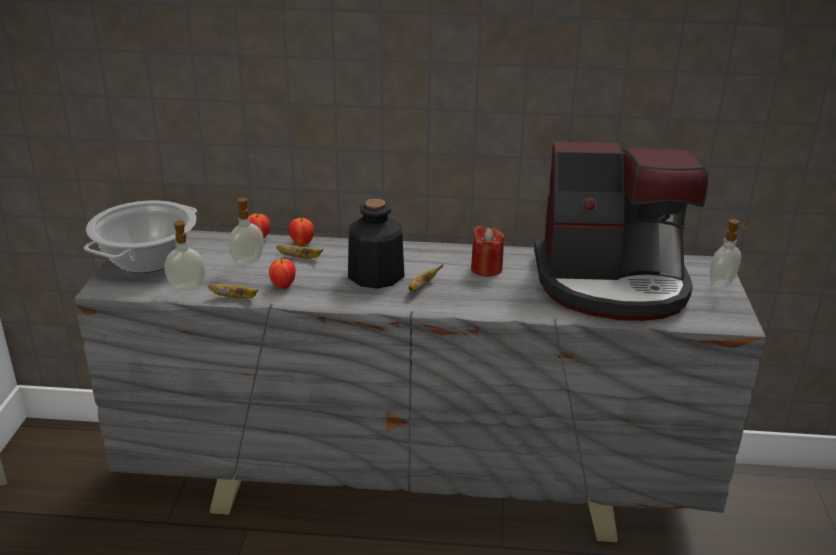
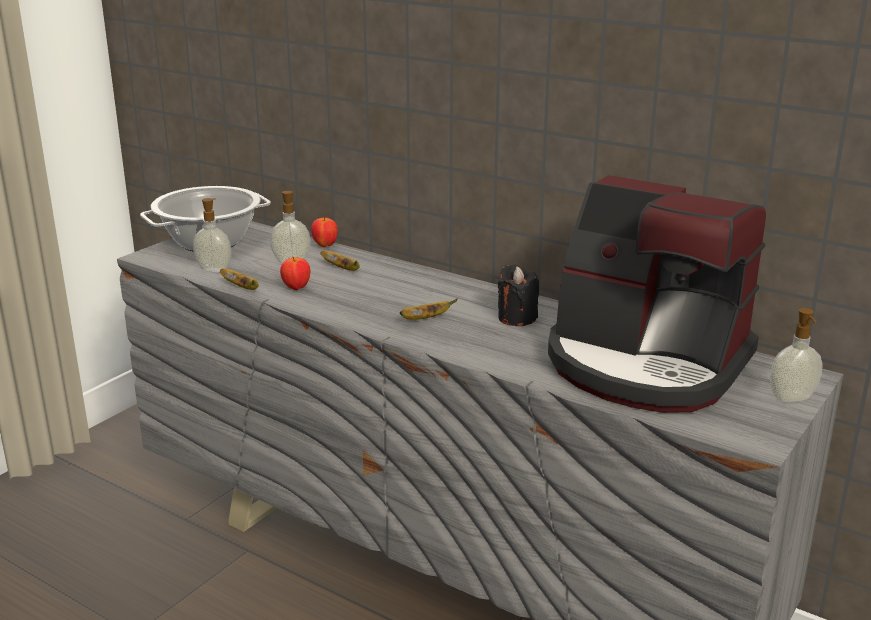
camera: 30 degrees right, 5 degrees down
(302, 243) = (360, 257): apple -> none
(375, 275) = (394, 298): bottle -> none
(486, 269) = (517, 318): red candle -> black candle

